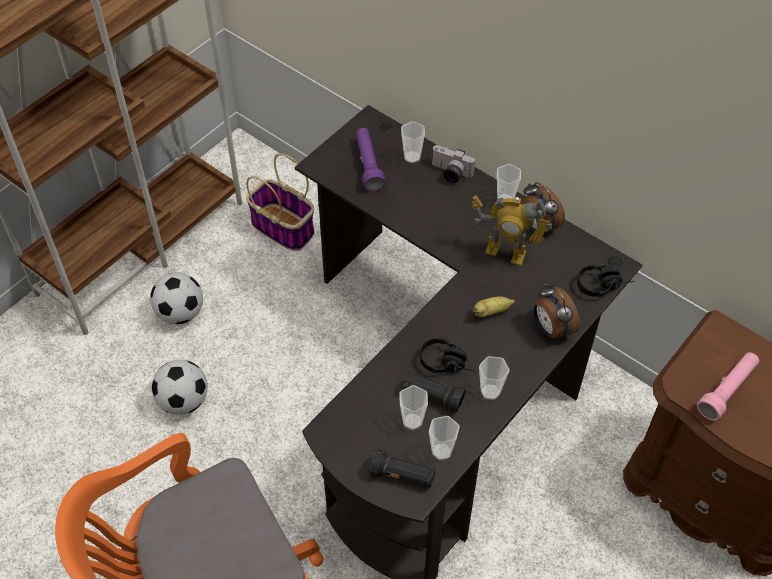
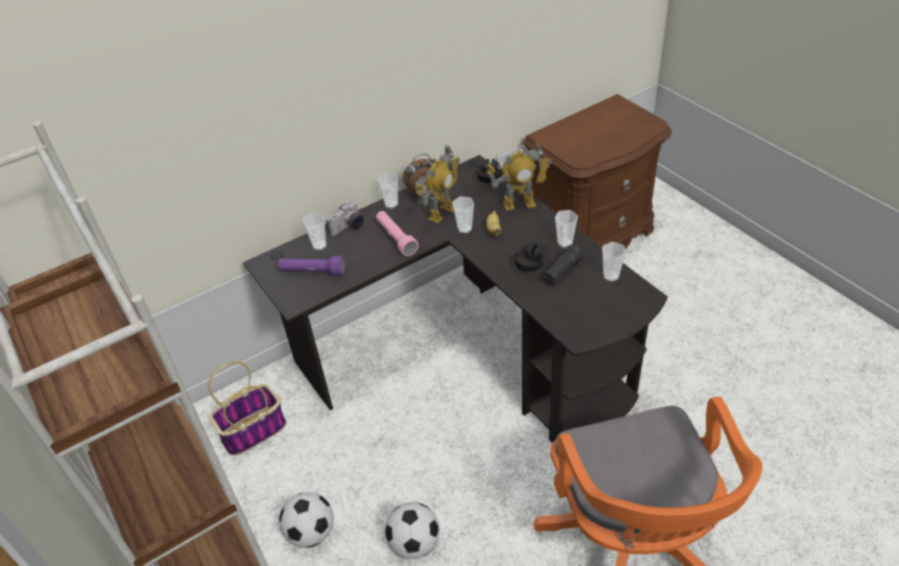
camera: 70 degrees left, 10 degrees down
(403, 476) = (628, 300): black flashlight -> none
(412, 421) = (580, 287): cup -> cup (464, 229)
(551, 329) = (519, 204): alarm clock -> toy robot
(727, 390) = (590, 144): pink flashlight -> pink flashlight (396, 238)

